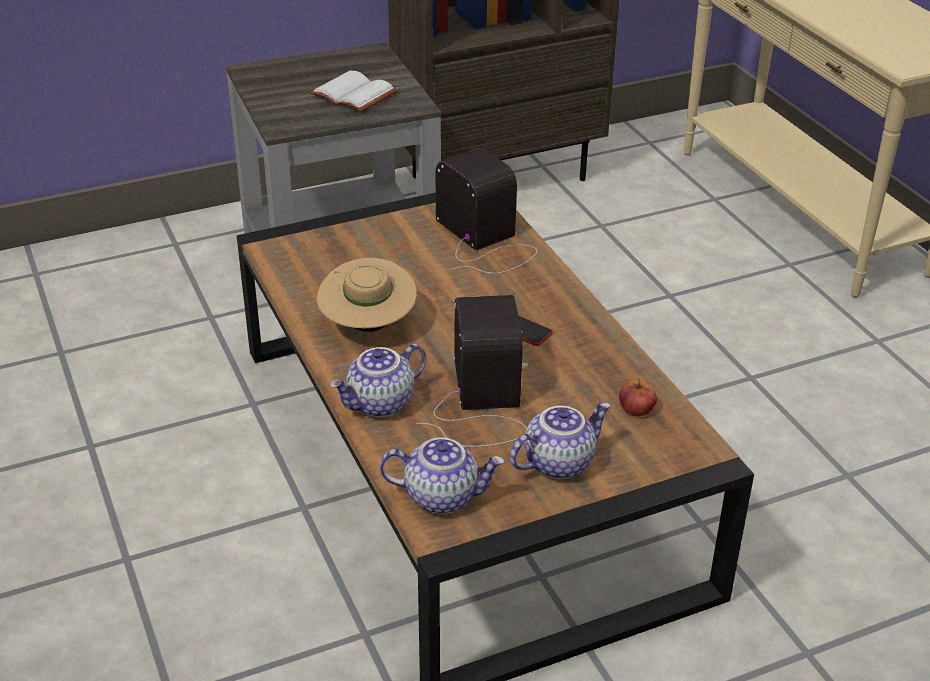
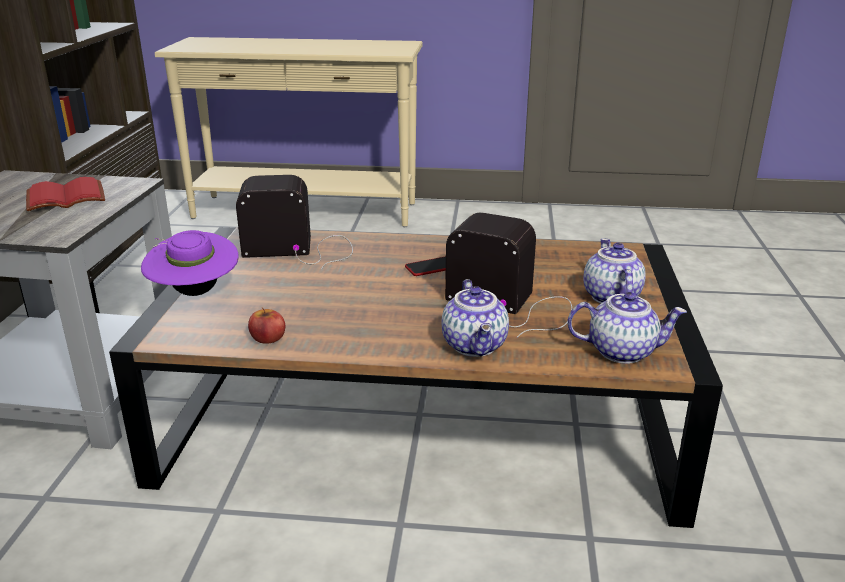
camera: 60 degrees left, 10 degrees down
(351, 227) = (194, 292): none -> purple hat
(356, 94) = (67, 197): white book -> red book
(367, 326) = (355, 323): beige hat -> none
(442, 496) = (622, 351): teapot -> teapot turned 60 degrees clockwise
(636, 408) = (567, 256): apple -> apple (268, 337)

